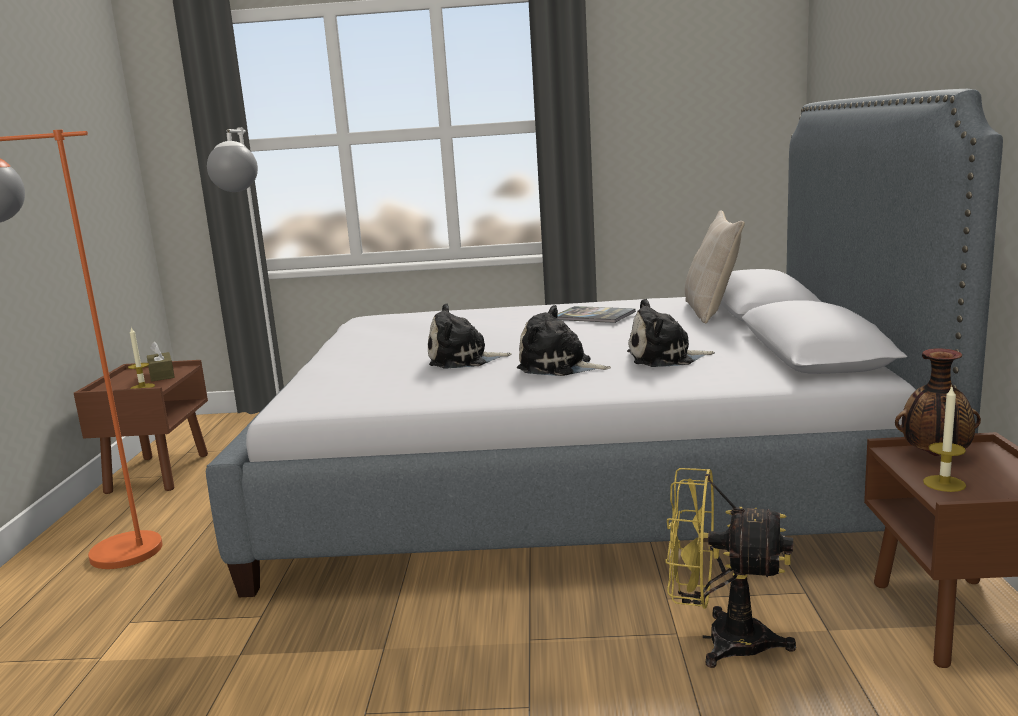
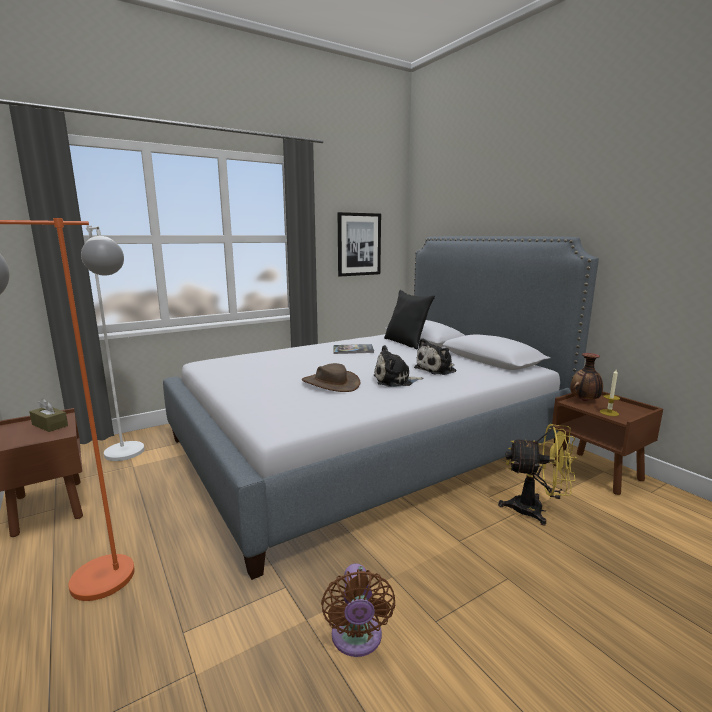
camera: 35 degrees left, 0 degrees up
(142, 387) = (48, 438): candle -> none
(260, 693) = (357, 639): none -> brown fan
(463, 360) = (330, 383): plush toy -> brown hat
(689, 126) = (359, 244): none -> picture
(712, 311) = (406, 343): beige pillow -> black pillow
(721, 640) = (536, 510): yellow fan -> yellow fan turned 150 degrees counterclockwise

